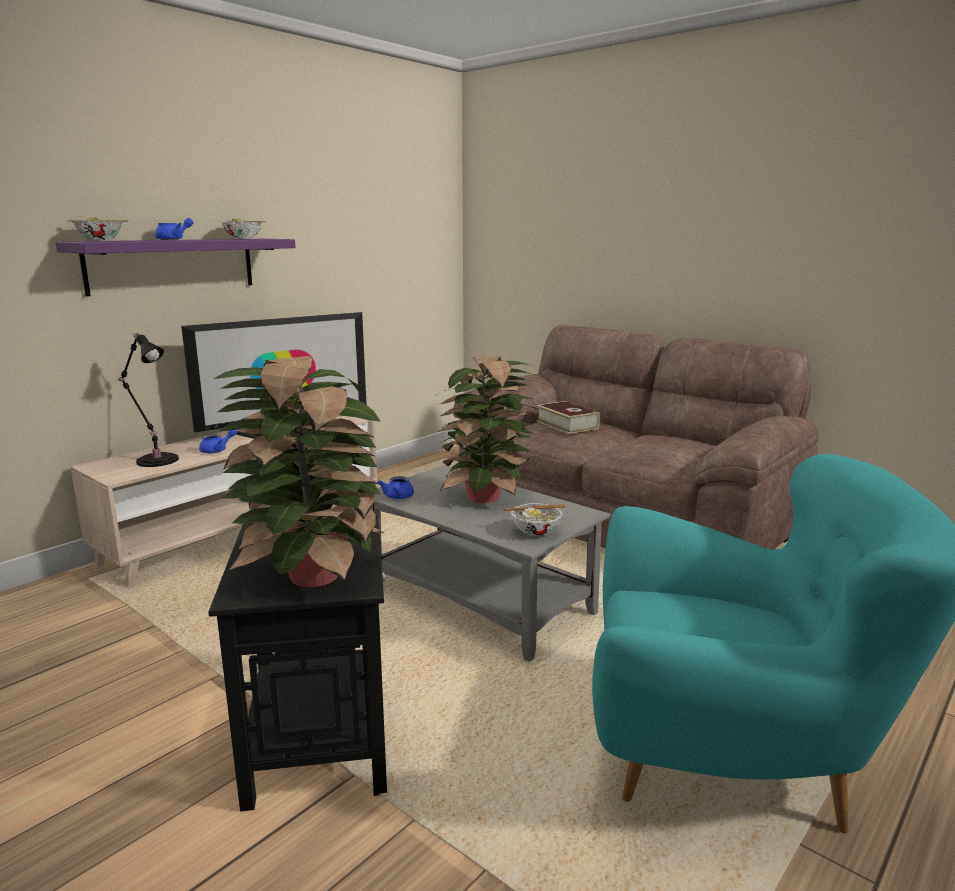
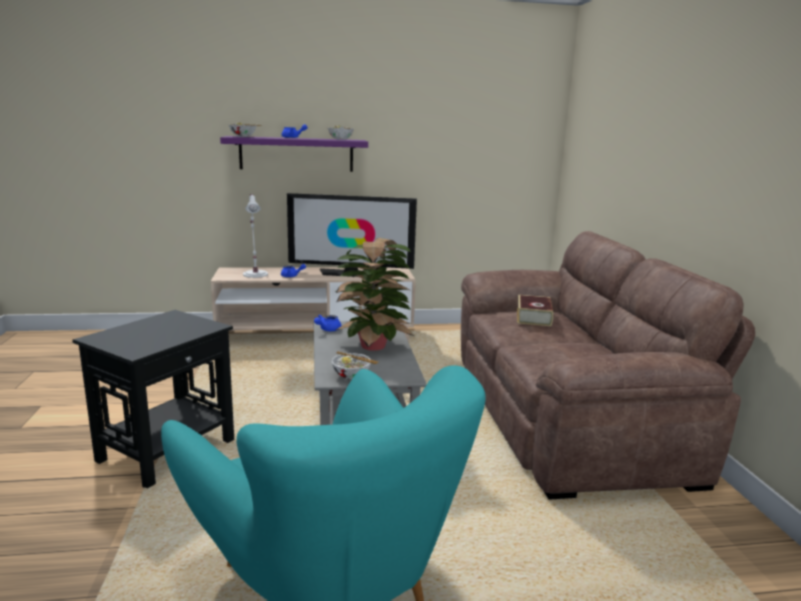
camera: 40 degrees right, 0 degrees up
(155, 460) = (255, 273): black table lamp -> white table lamp
(312, 573) = (136, 340): potted plant -> none

